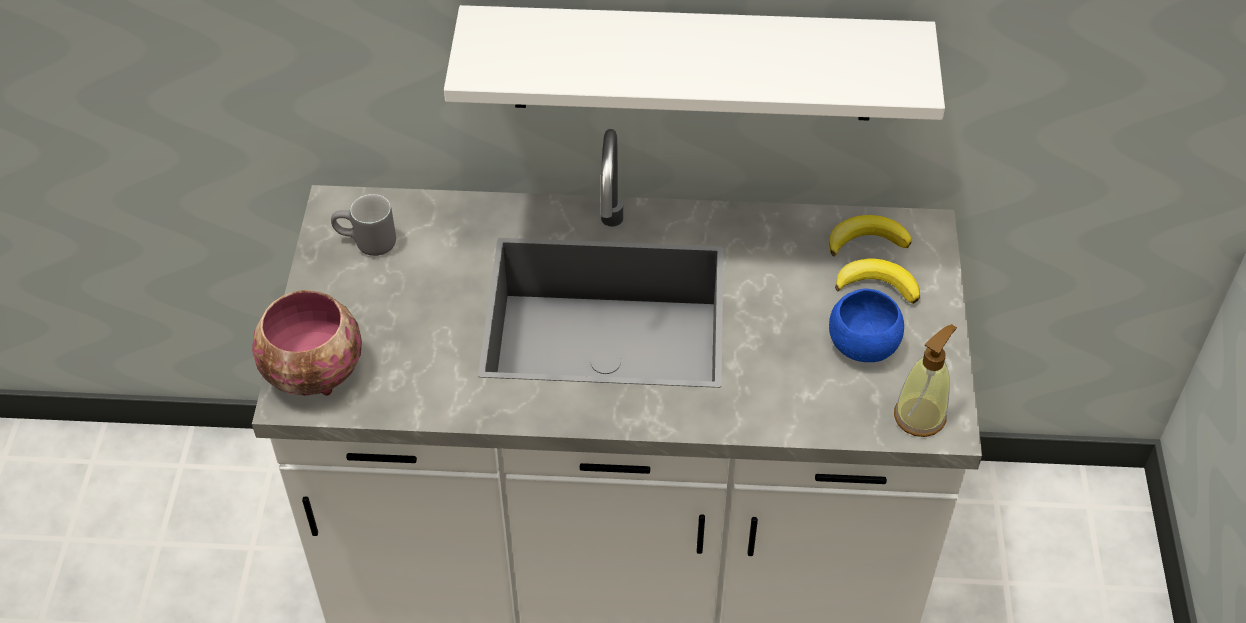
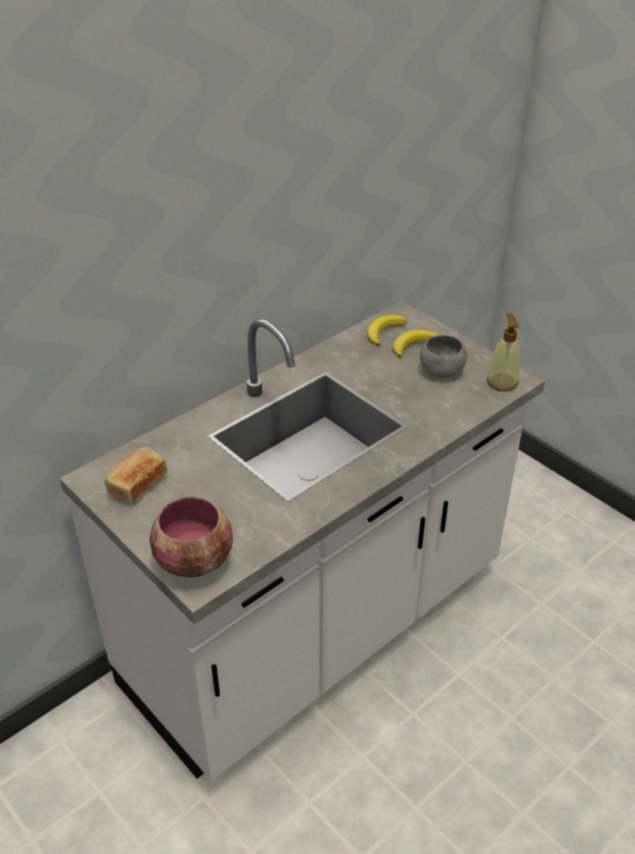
camera: 45 degrees left, 10 degrees down
(366, 245) = (136, 484): grey mug -> bread
(693, 63) = (270, 264): white shelf -> none
(862, 345) = (441, 371): blue bowl -> grey bowl

